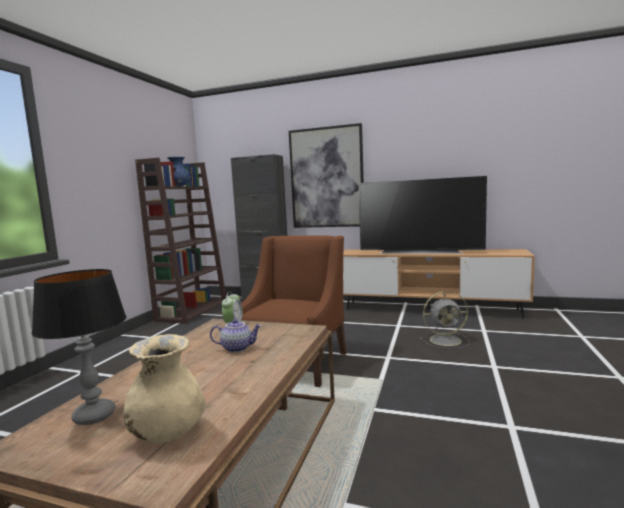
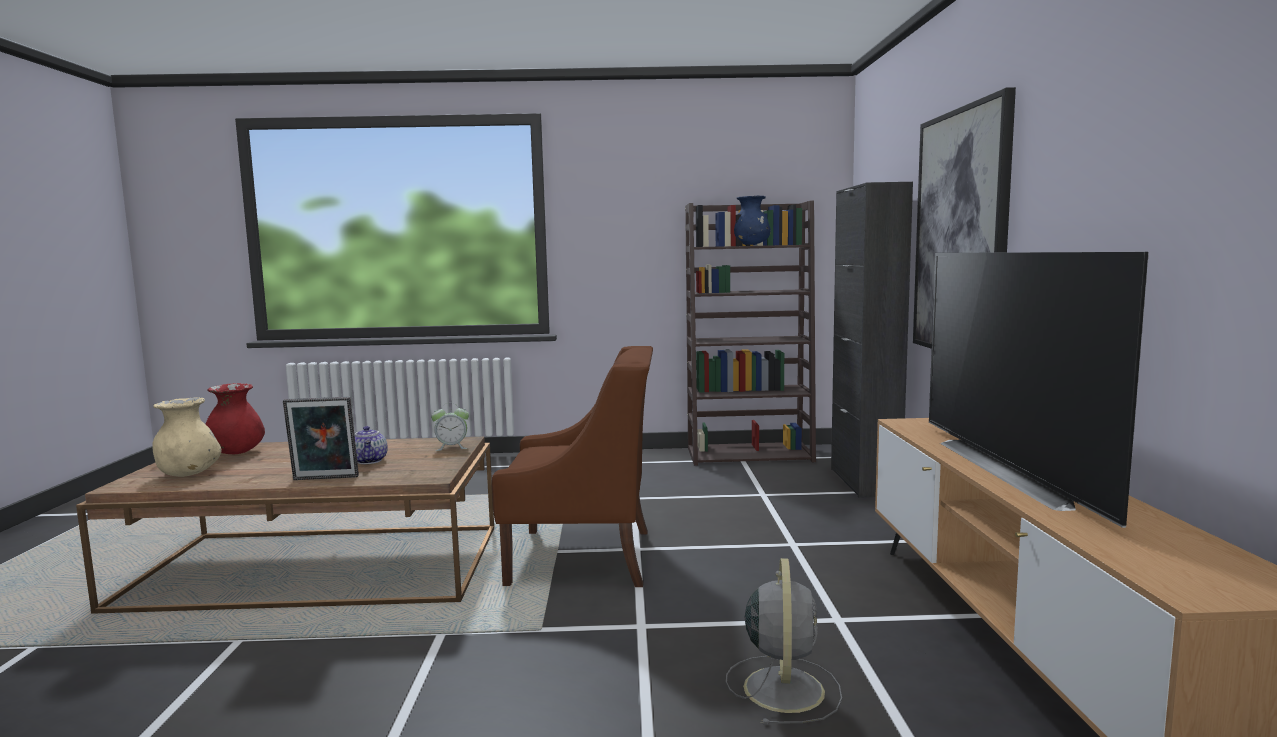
camera: 70 degrees right, 0 degrees up
(95, 416) = (236, 453): table lamp -> red vase
(276, 360) = (325, 479): none -> picture frame
(446, 340) = (783, 687): grey fan -> grey fan turned 150 degrees counterclockwise

